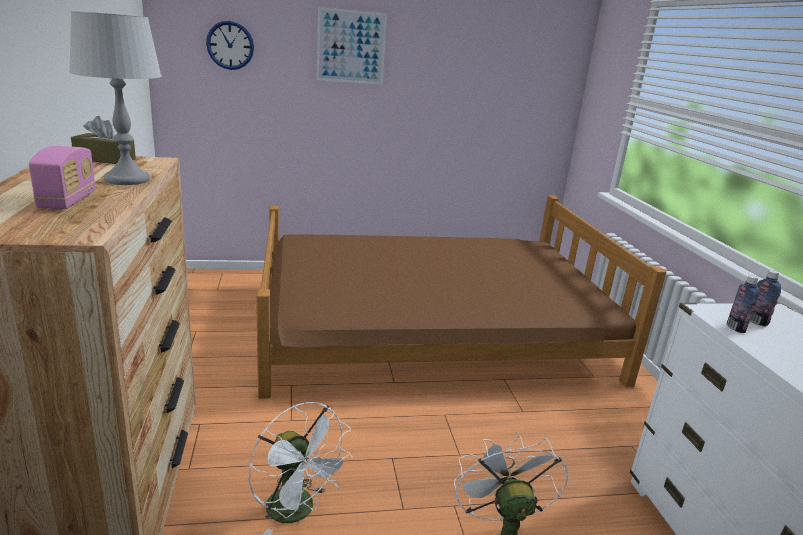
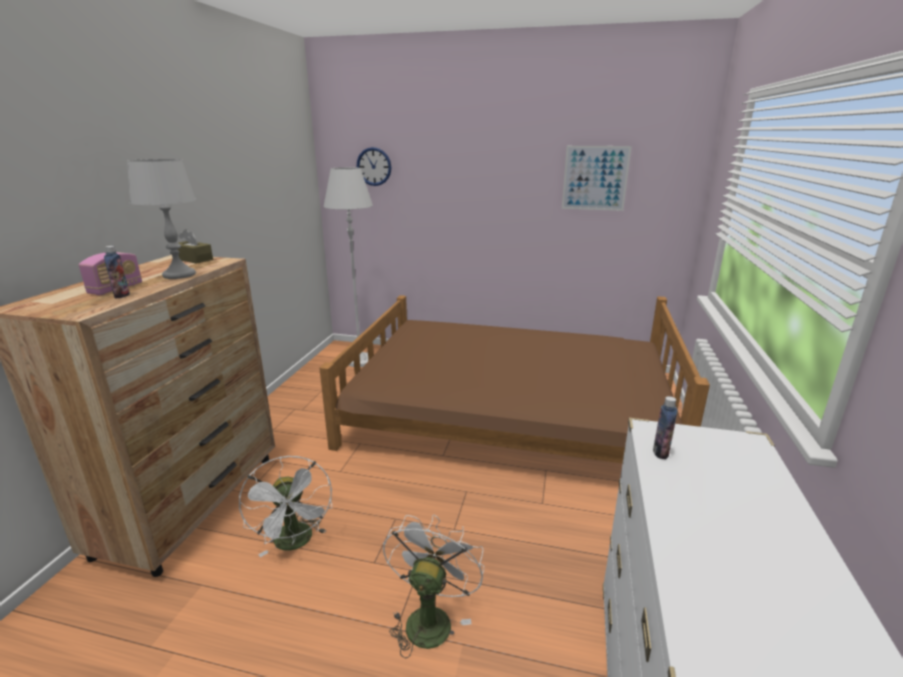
camera: 25 degrees right, 0 degrees up
(220, 290) = (360, 361): none -> white floor lamp
(351, 47) = (468, 161): picture -> picture (595, 178)
(756, 321) = (698, 449): bottle -> bottle (122, 295)

